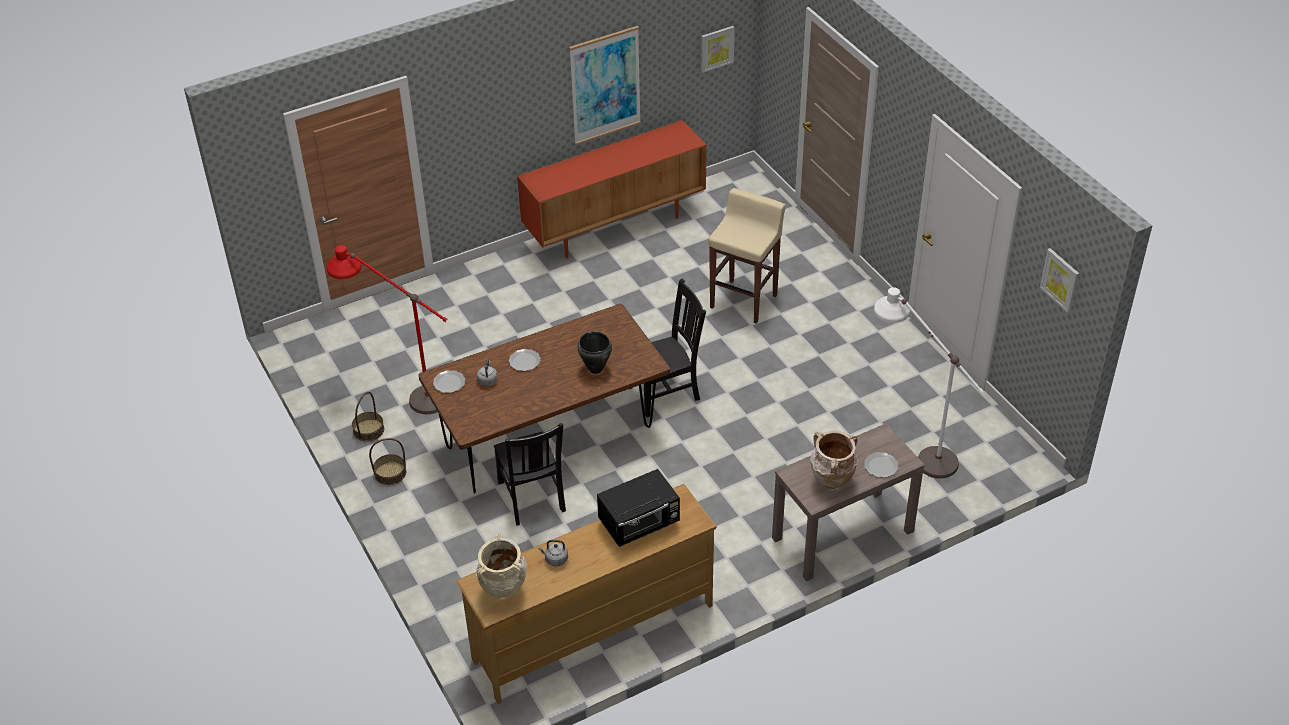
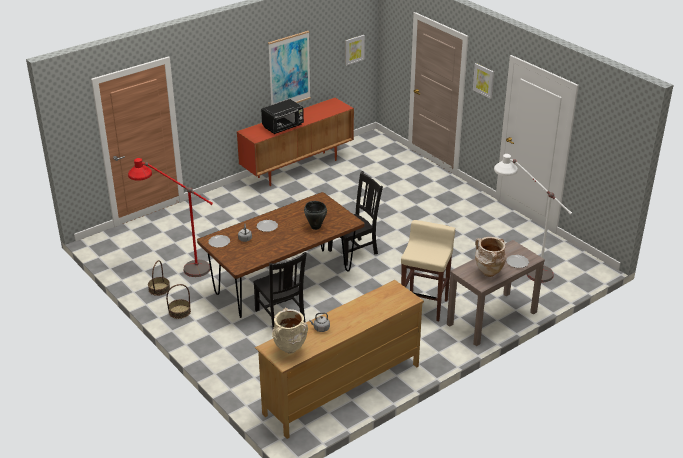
camera: 10 degrees left, 10 degrees down
(640, 523) = (372, 303): black microwave -> black microwave (283, 126)
(744, 301) = (391, 199): beige stool -> beige stool (424, 306)
(1060, 280) = (610, 138): picture -> picture (484, 80)

